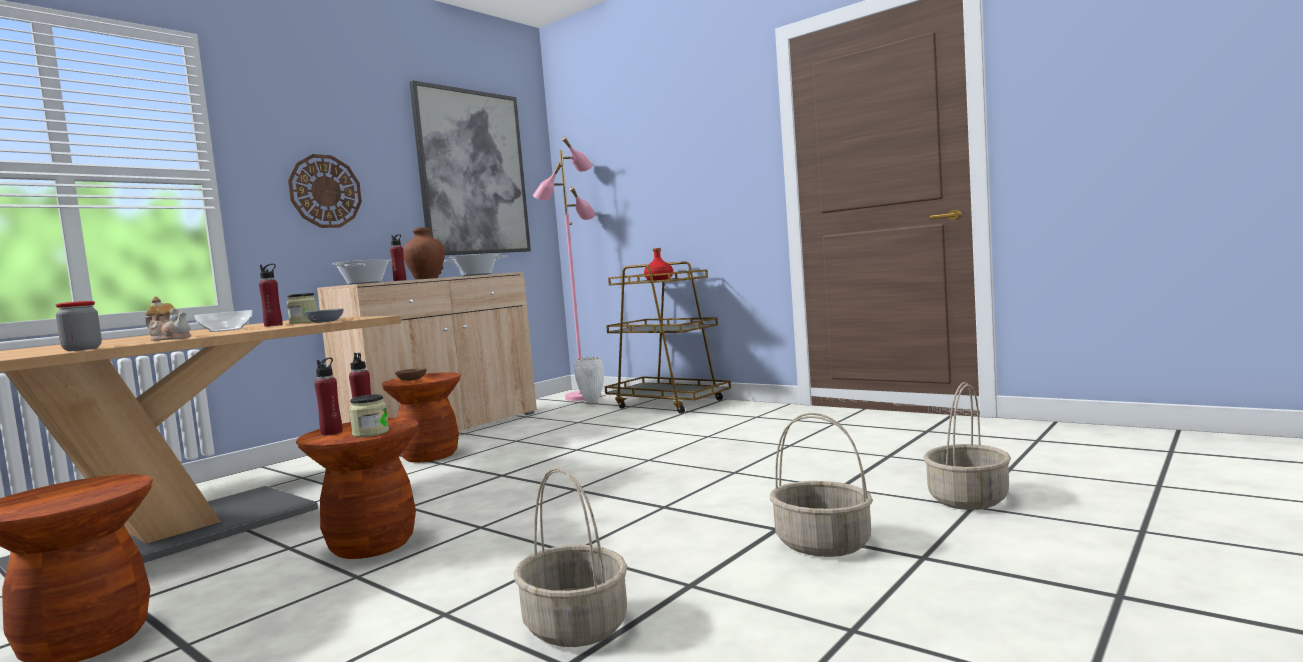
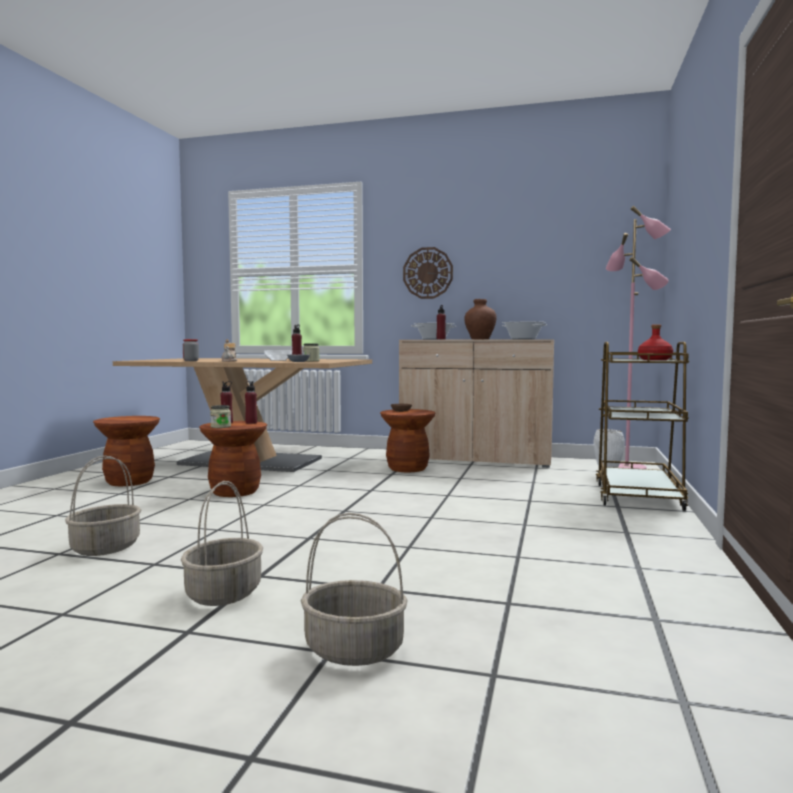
camera: 65 degrees right, 0 degrees up
(472, 173) = (559, 249): picture -> none

